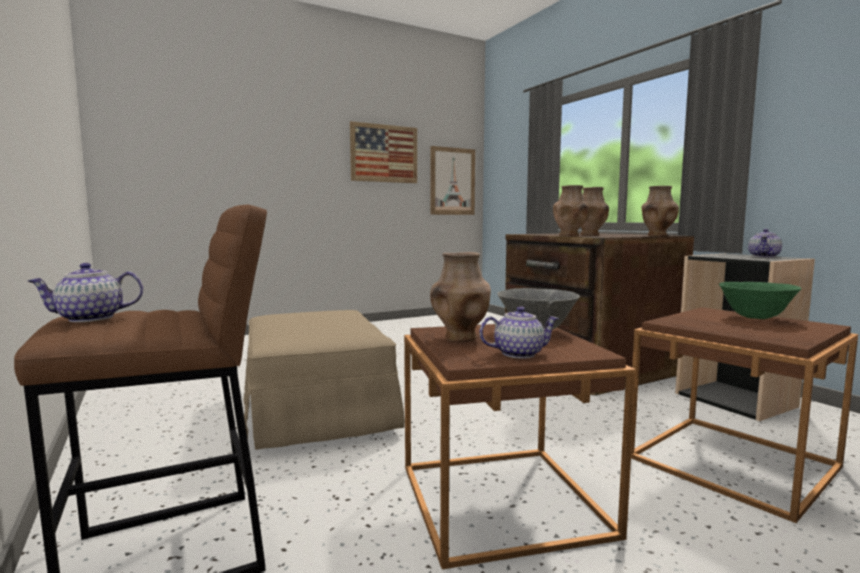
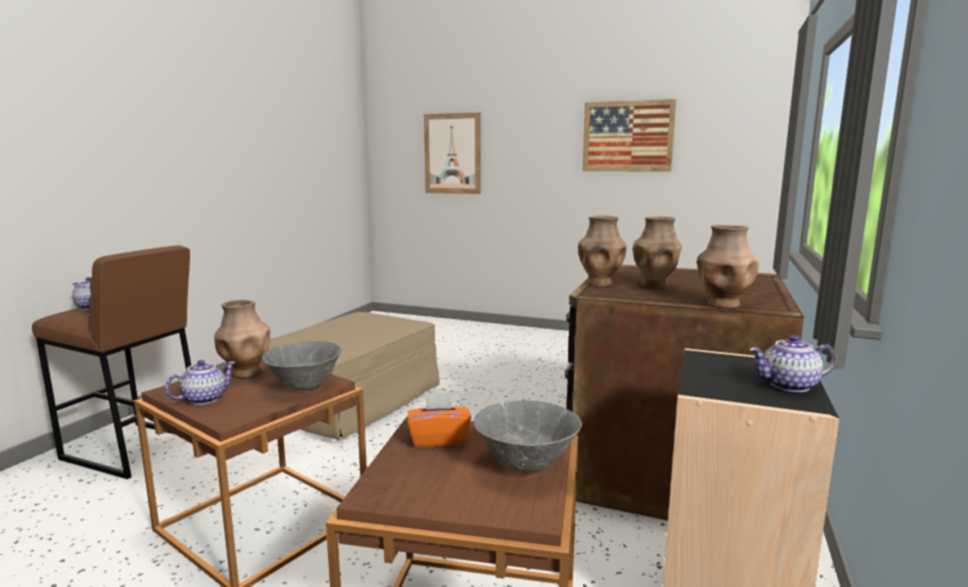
camera: 50 degrees right, 5 degrees up
(452, 181) = (731, 167): picture -> picture (452, 154)
(519, 353) = (204, 399): teapot -> teapot turned 90 degrees counterclockwise
(698, 322) = (439, 439): none -> orange tissue box
(755, 318) = (525, 466): green bowl -> grey bowl

